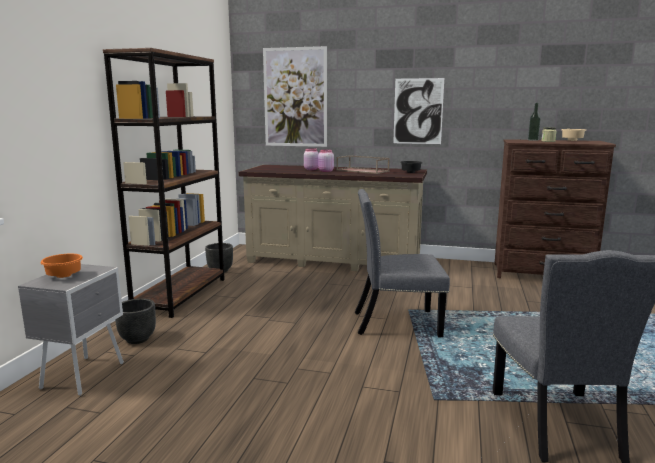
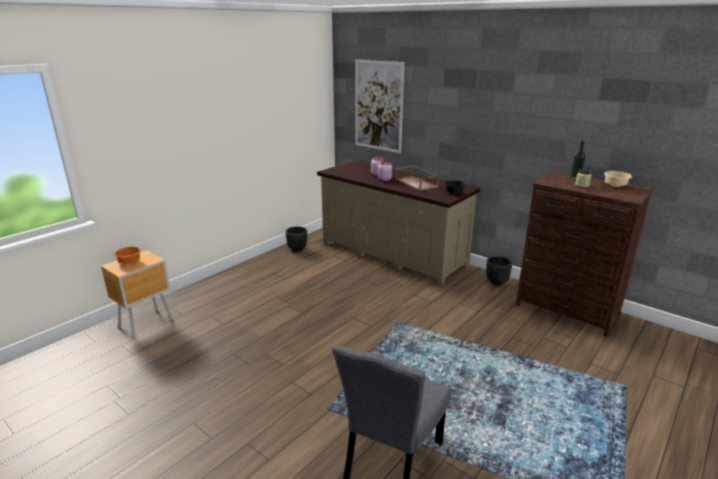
camera: 25 degrees right, 10 degrees up
(85, 375) = (147, 323): grey nightstand -> brown nightstand
(137, 339) = (195, 302): black planter -> black planter (496, 282)
(181, 294) = (252, 267): brown bookcase -> none
(398, 323) = (375, 333): grey chair -> none
(418, 111) = (477, 132): picture -> none

